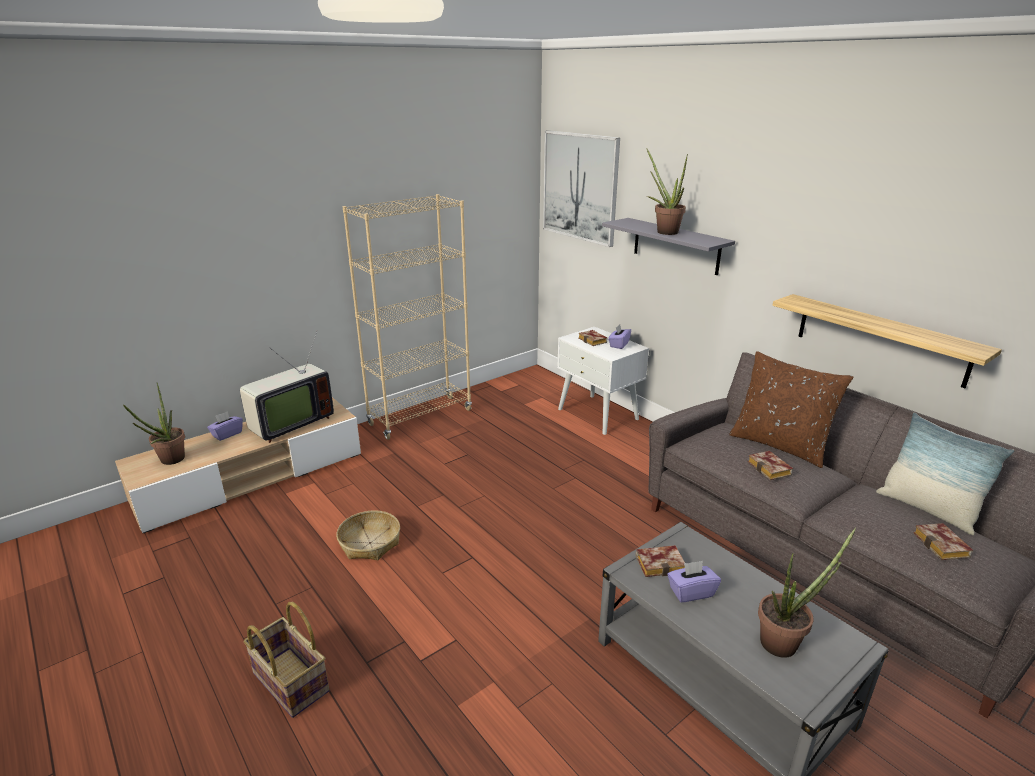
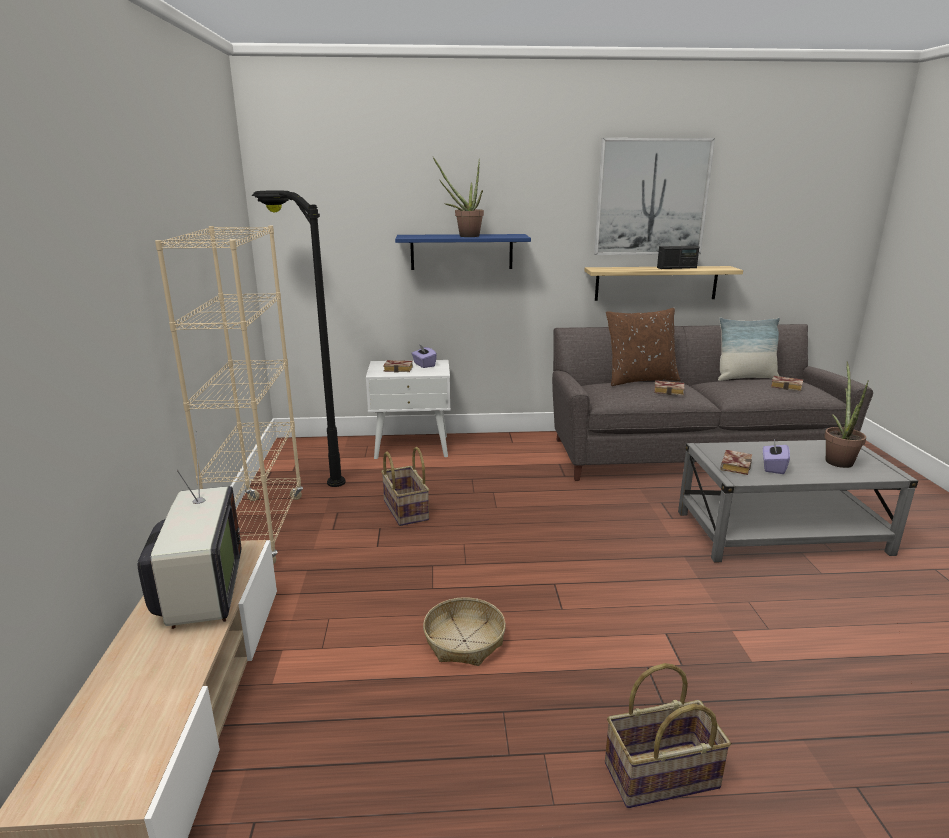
camera: 55 degrees left, 5 degrees down
(169, 461) = (118, 742): potted plant -> none
(227, 434) = (130, 657): purple tissue box -> none
(501, 453) = (404, 510): none -> basket
(517, 392) = (310, 464): none -> black floor lamp
(580, 187) = (320, 212): picture -> picture (651, 197)
(676, 246) = (461, 252): grey shelf -> blue shelf
(898, 327) = (676, 268): none -> radio

